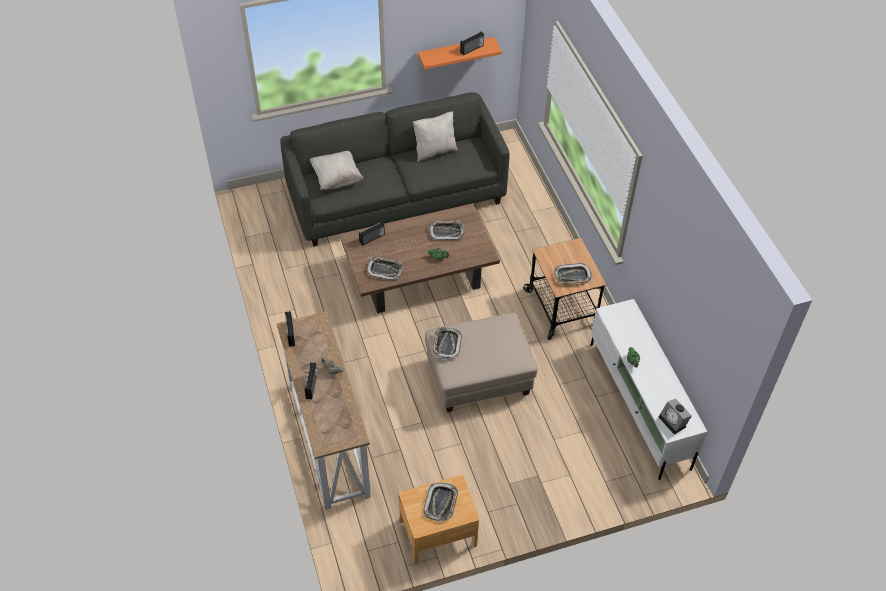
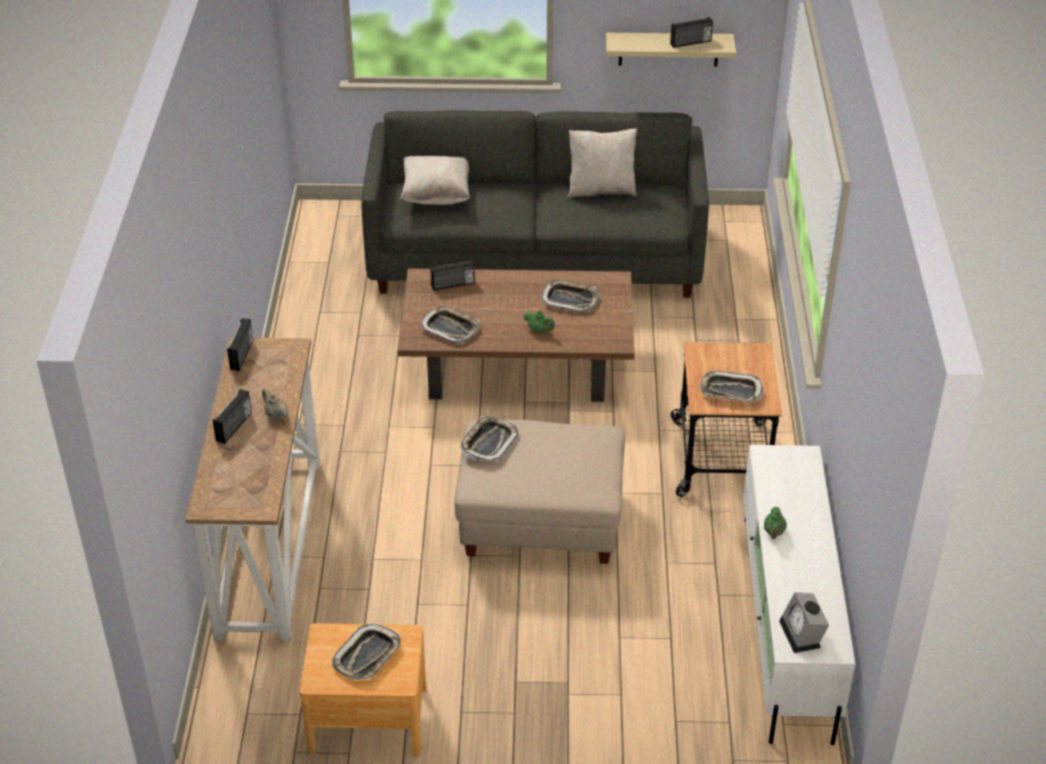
camera: 20 degrees right, 10 degrees down
(455, 53) = (668, 49): orange shelf -> beige shelf

